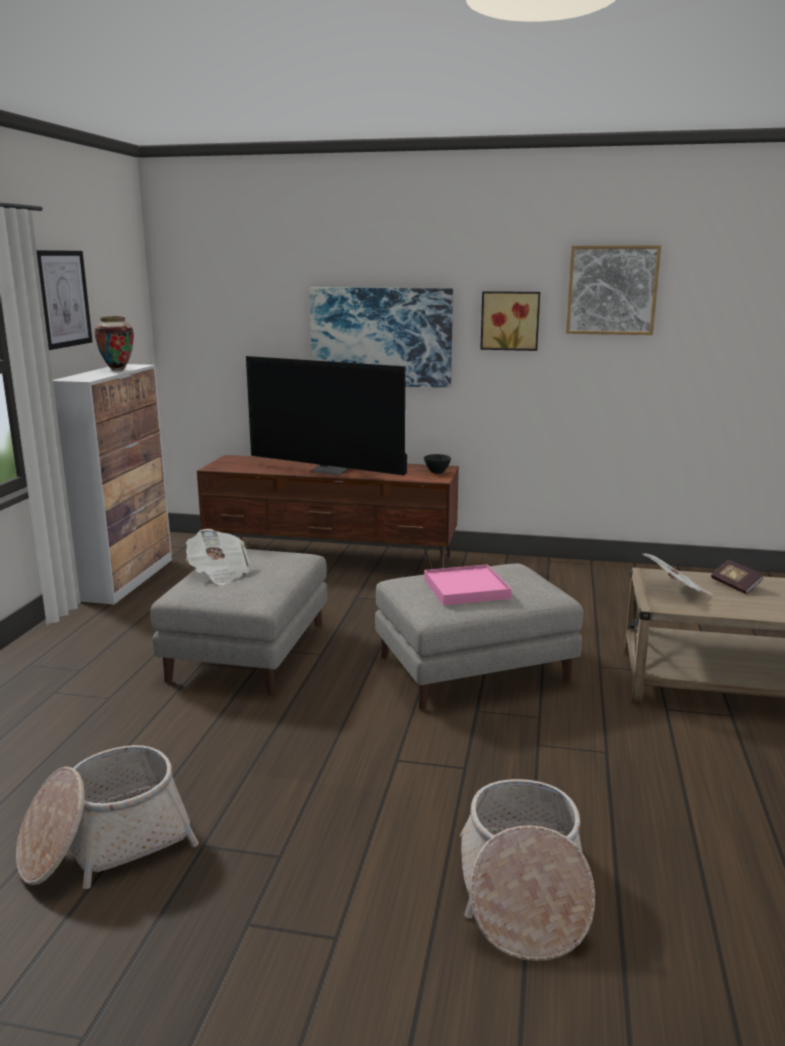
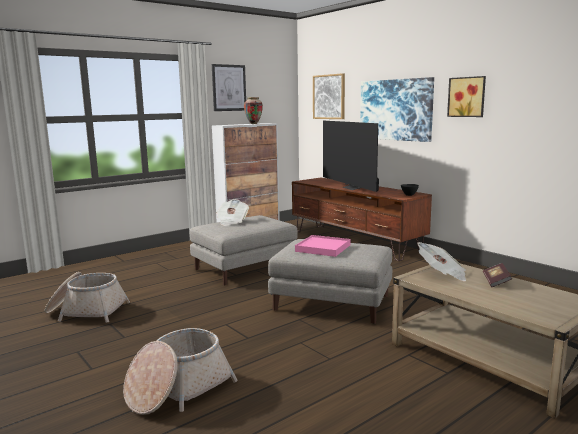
camera: 40 degrees right, 5 degrees down
(612, 290) = (535, 71): picture -> picture (329, 97)

